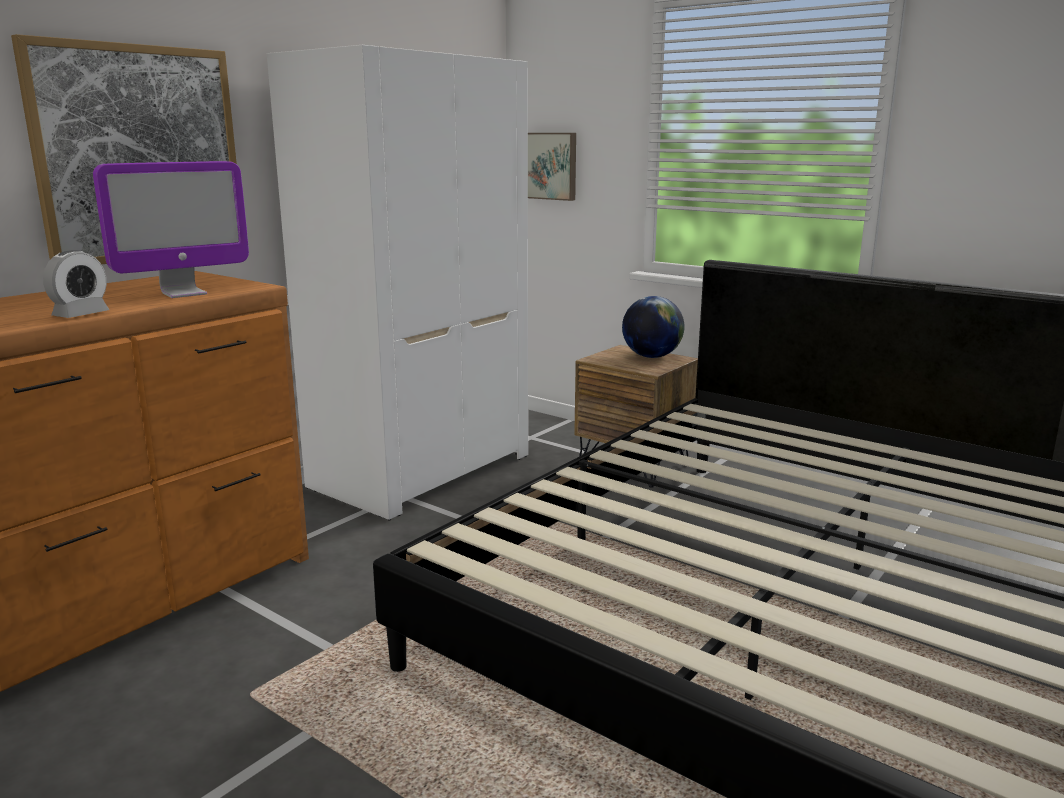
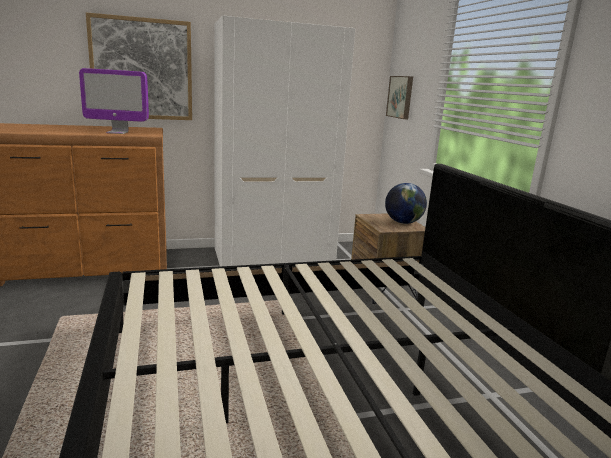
camera: 35 degrees right, 0 degrees up
(81, 314) = (57, 132): alarm clock -> none

